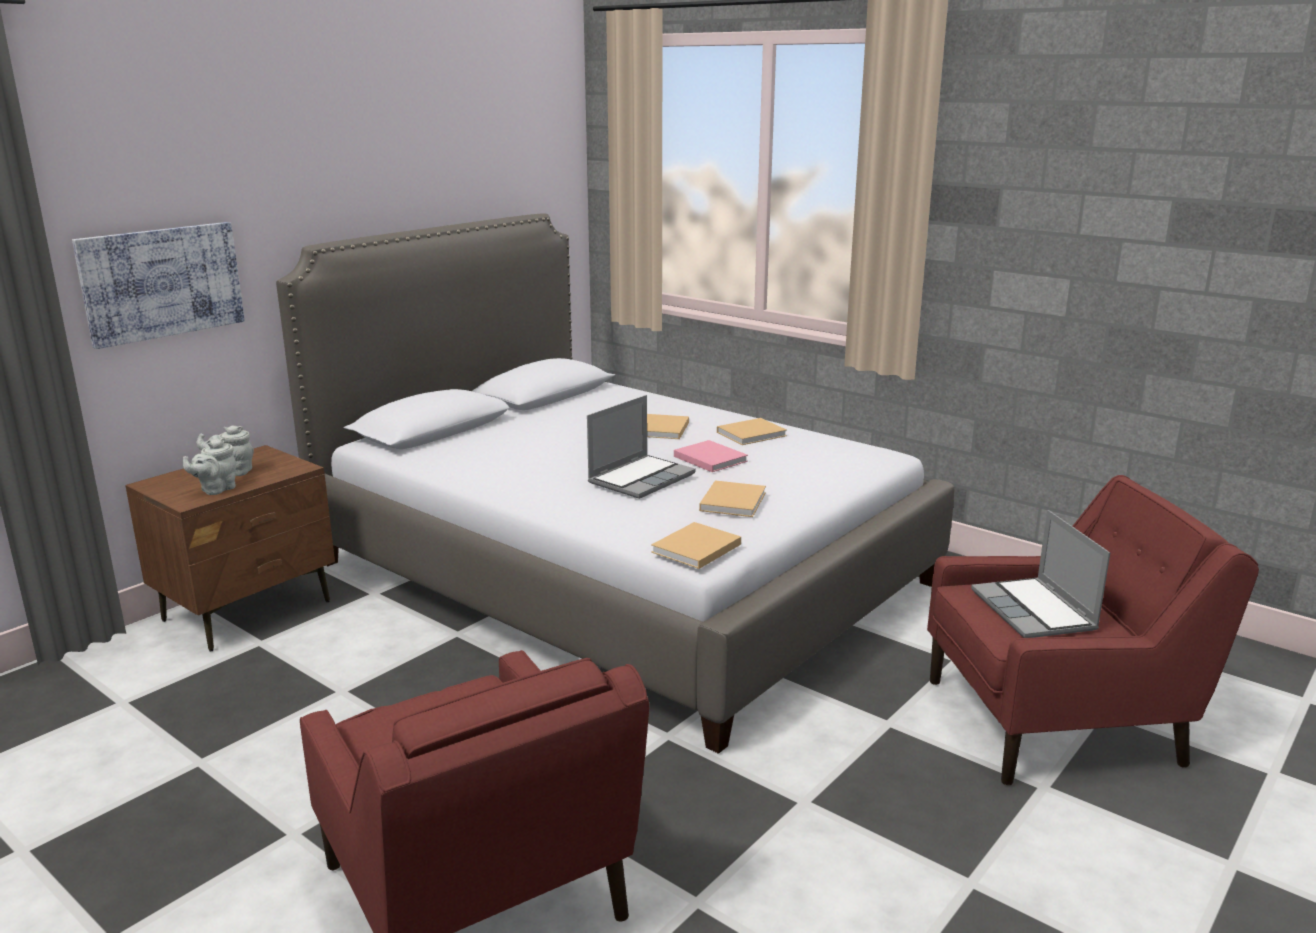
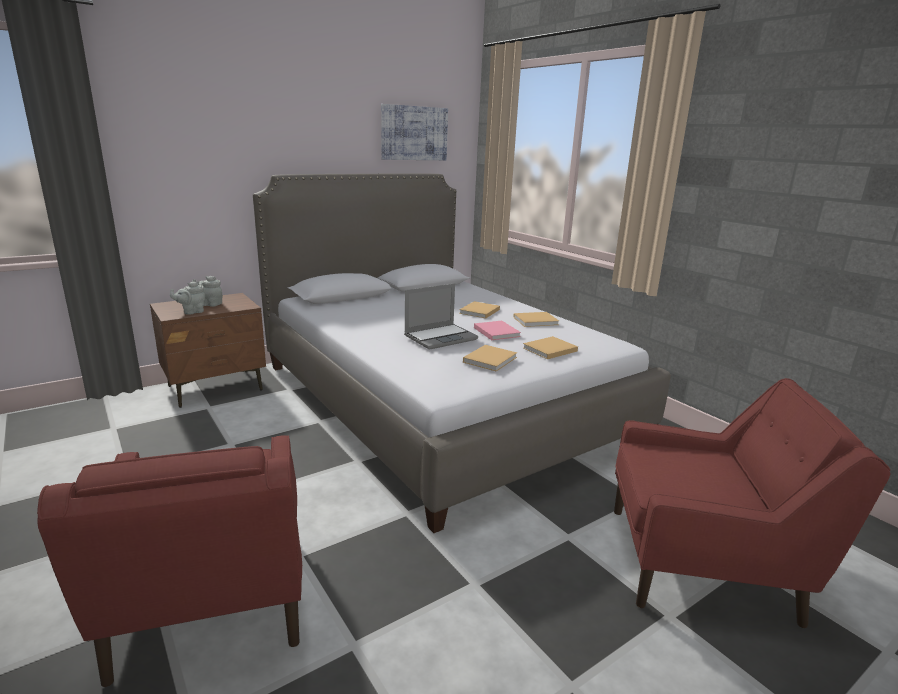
camera: 15 degrees right, 0 degrees up
(162, 282) = (181, 187): picture -> picture (414, 133)
(694, 549) = (440, 386): beige book -> beige book (548, 350)
(1035, 611) = (690, 474): laptop -> none

